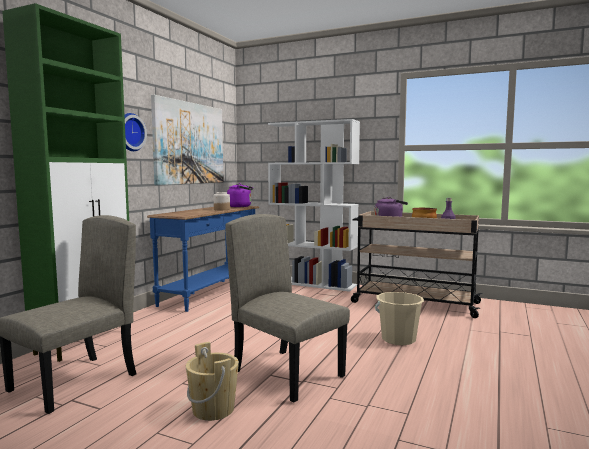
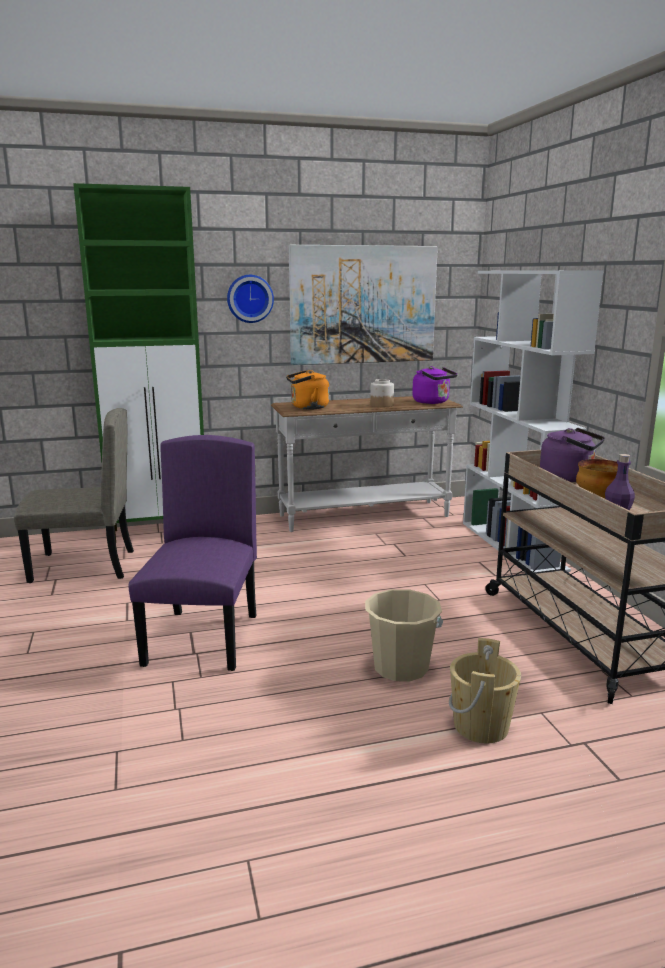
camera: 50 degrees right, 10 degrees up
(184, 214) = (307, 407): none -> orange kettle
(211, 292) = (364, 516): blue console table -> white console table
(213, 409) = (91, 636): beige bucket -> beige bucket (481, 726)
(288, 373) = (203, 639): beige chair -> purple chair

